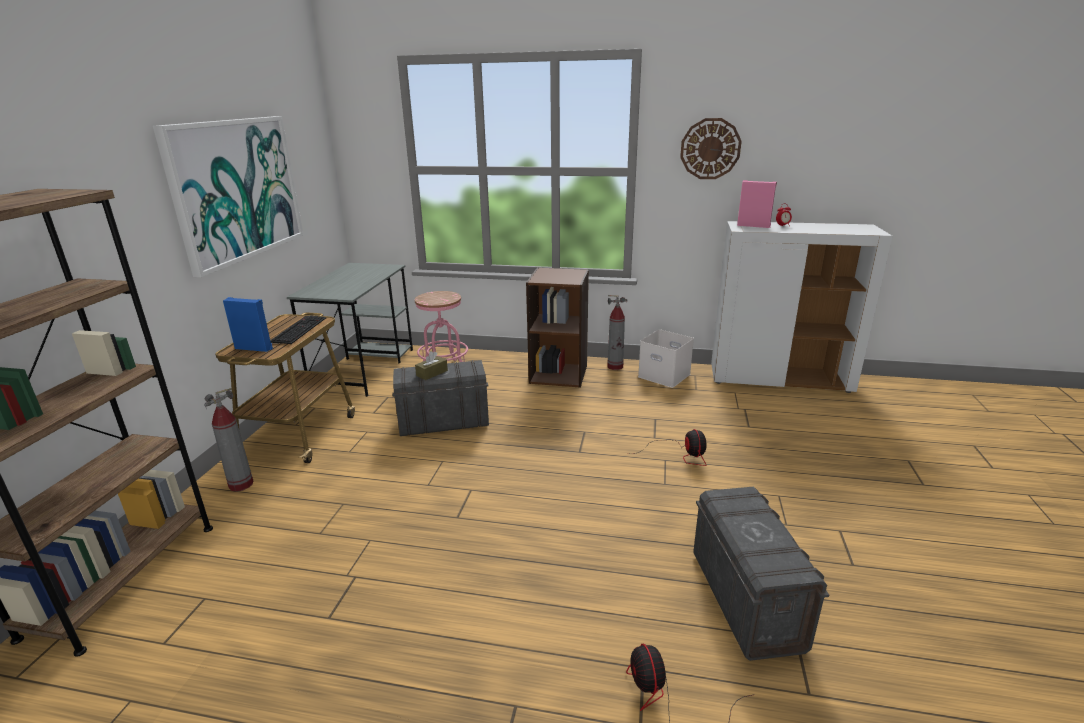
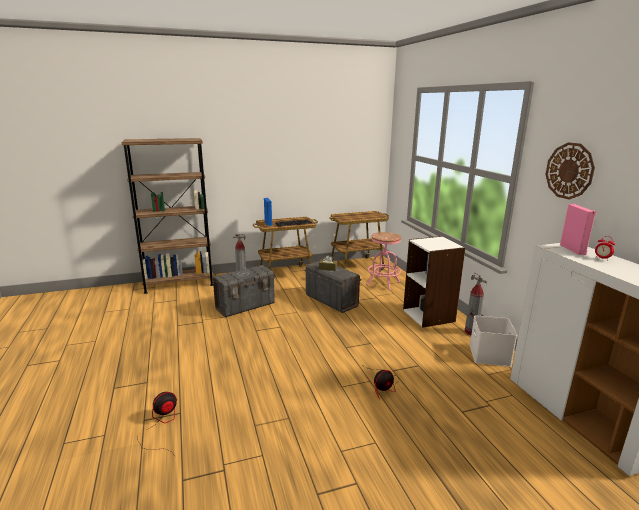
camera: 60 degrees right, 5 degrees down
(237, 190) = (302, 152): picture -> none
(364, 368) = (357, 265): grey desk -> cart
(559, 374) = (429, 315): brown bookcase -> white bookcase
(746, 599) = (249, 442): grey storage box -> grey storage box (245, 306)

